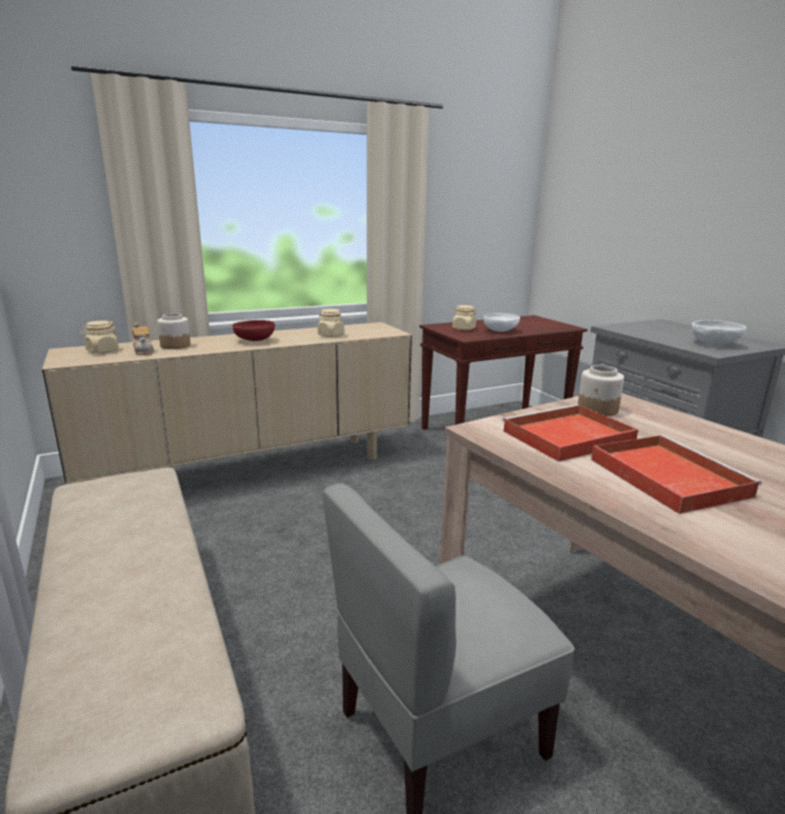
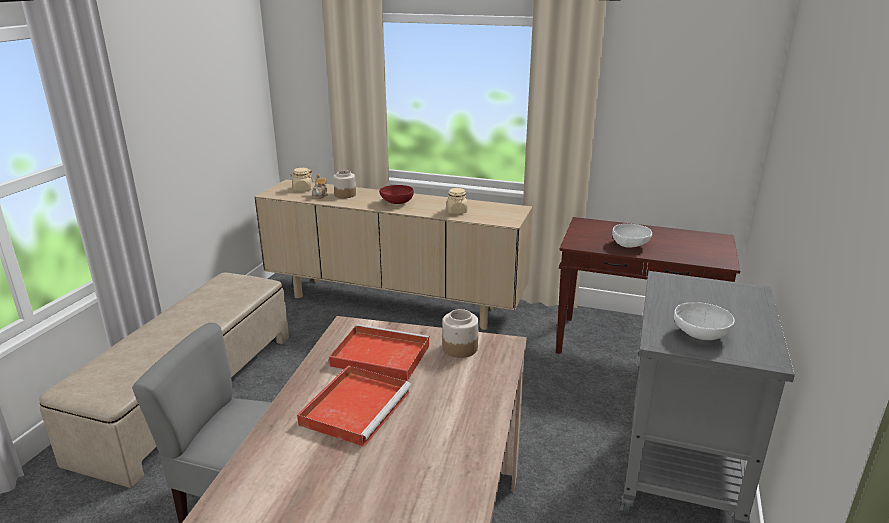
camera: 45 degrees right, 5 degrees up
(463, 329) = (600, 232): beige jar -> none

